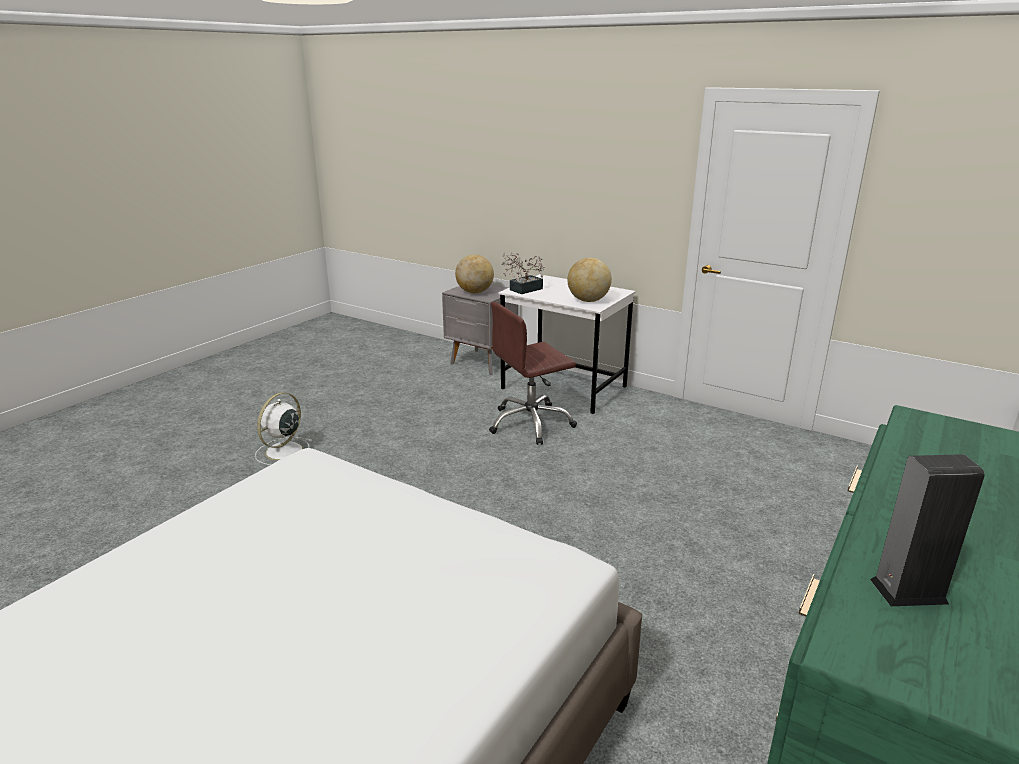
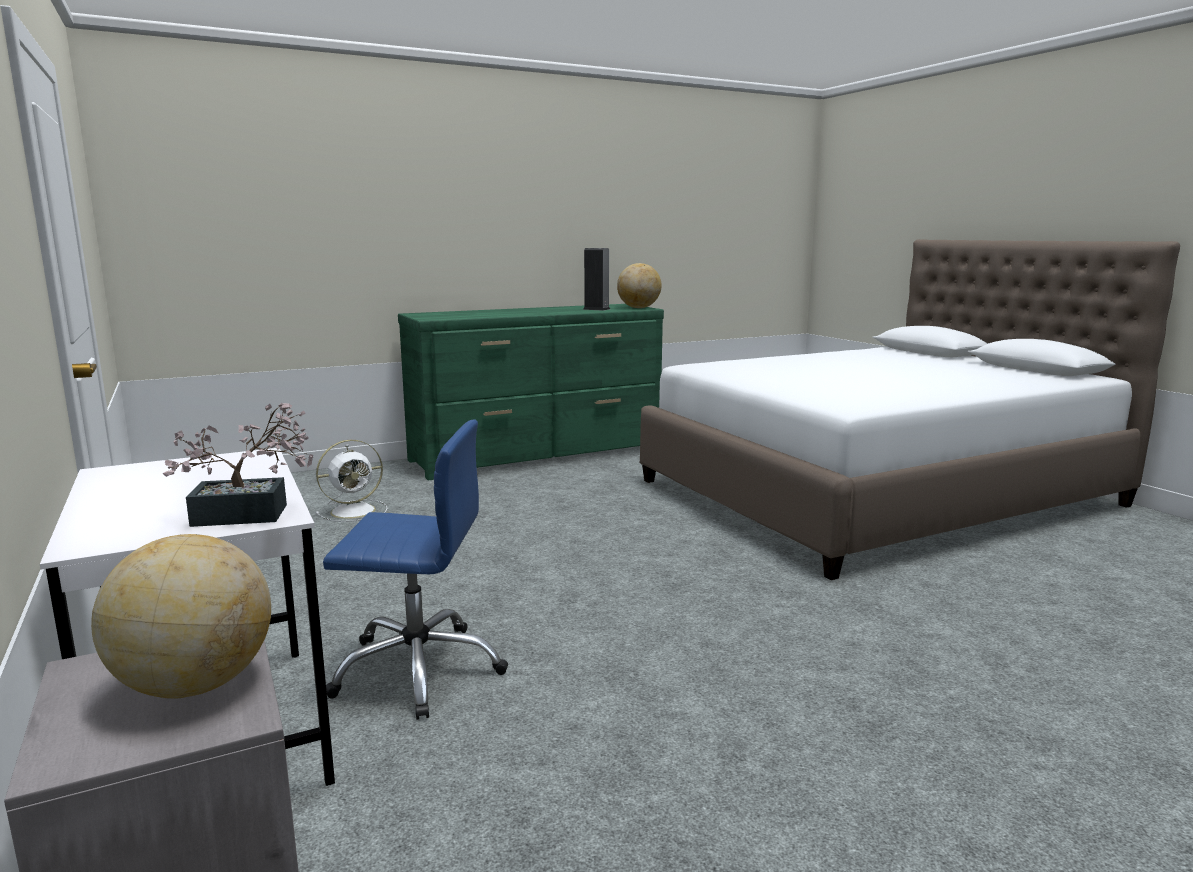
camera: 150 degrees left, 10 degrees down
(283, 452) = (925, 752): white fan -> white fan (355, 511)
(531, 424) = (418, 669): brown office chair -> blue office chair
(588, 300) = (227, 466): globe -> globe (639, 308)

